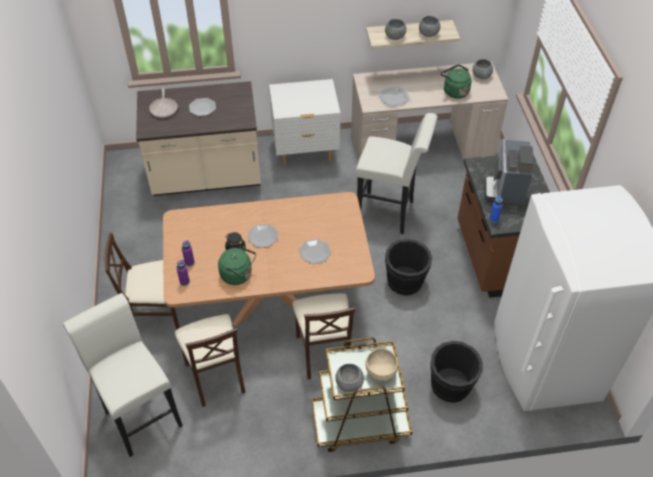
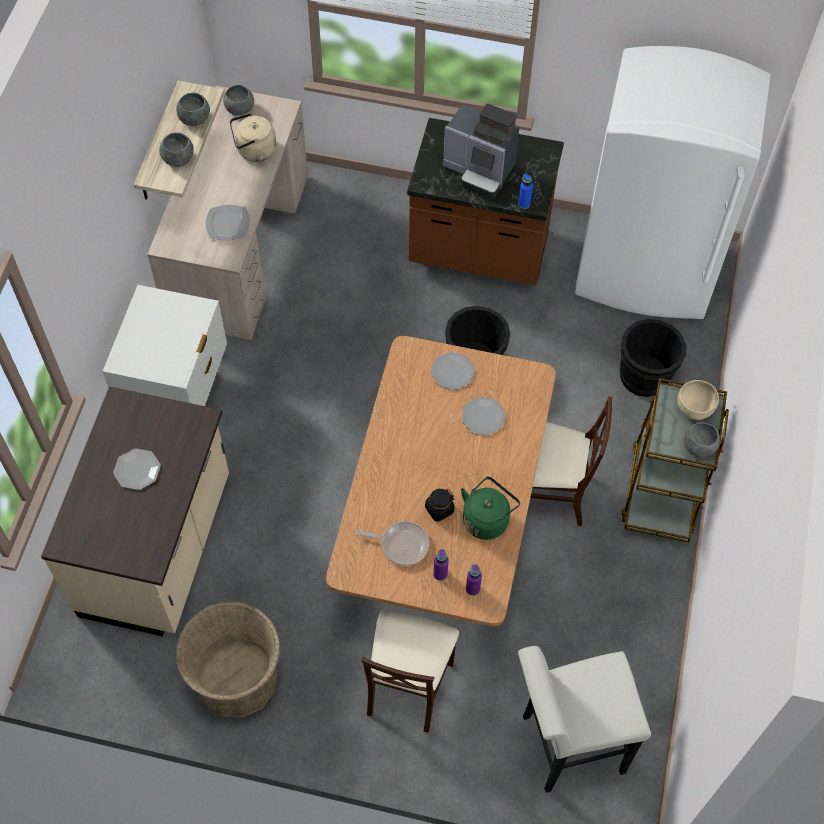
camera: 70 degrees left, 10 degrees up
(138, 234) = (236, 678): none -> basket
(164, 108) = (109, 525): frying pan -> frying pan (401, 544)
(216, 376) = (538, 634): beige chair -> none
(263, 236) = (430, 469): plate -> plate (452, 371)
(390, 213) = (352, 335): white stool -> none
(454, 91) = (254, 151): green kettle -> beige kettle

